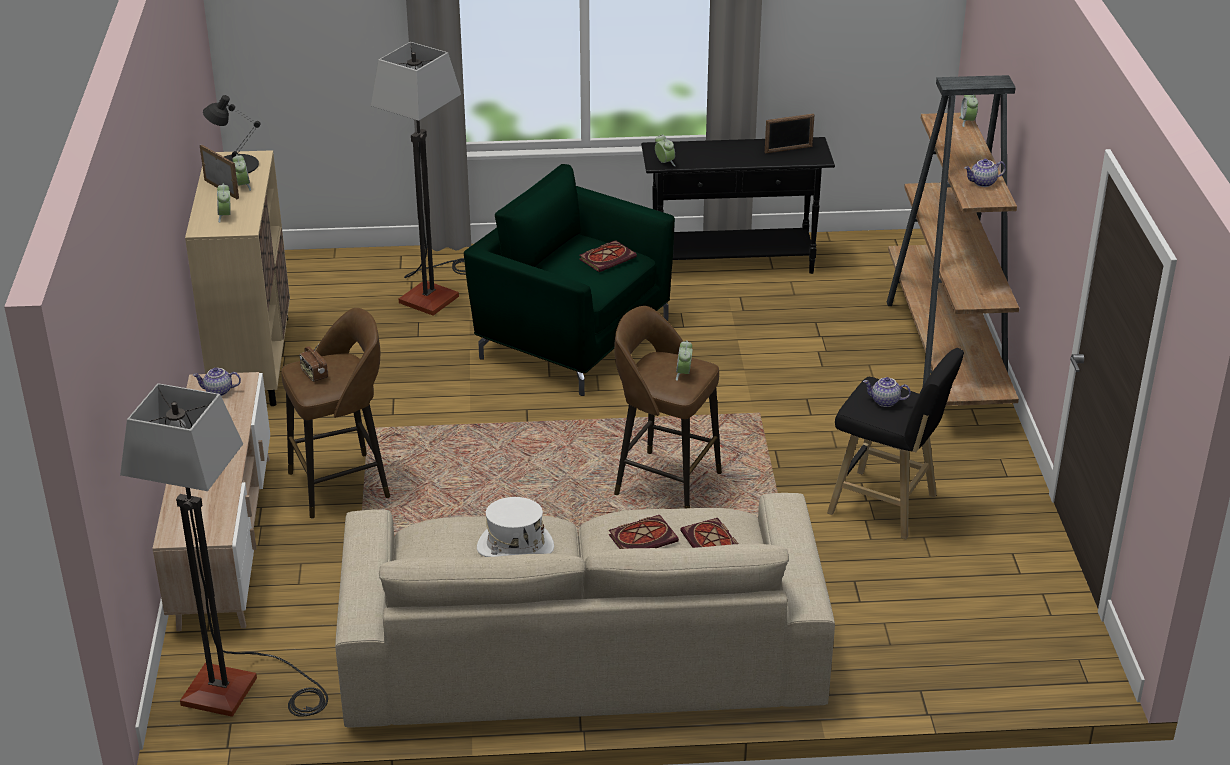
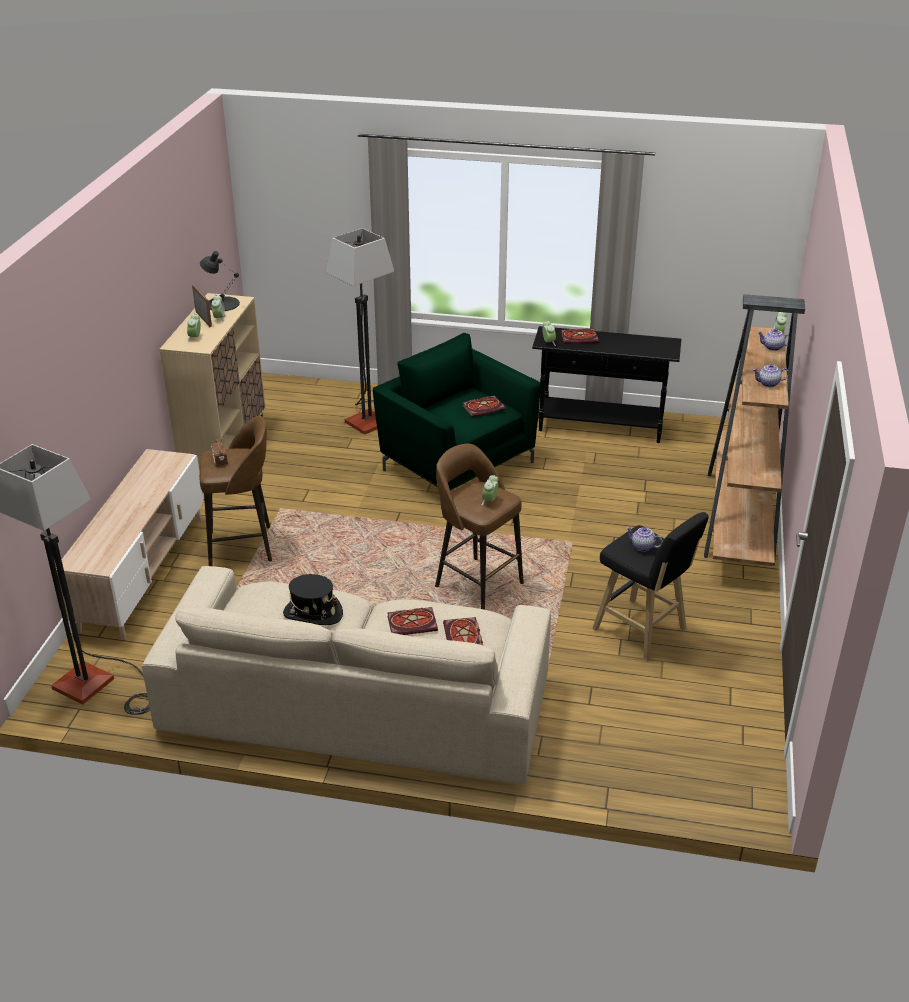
camera: 15 degrees right, 0 degrees up
(218, 391) = (159, 464): teapot -> teapot (772, 347)
(515, 547) = (312, 613): white hat -> black hat
(701, 151) = (580, 337): none -> book
(788, 149) = (648, 344): picture frame -> none

